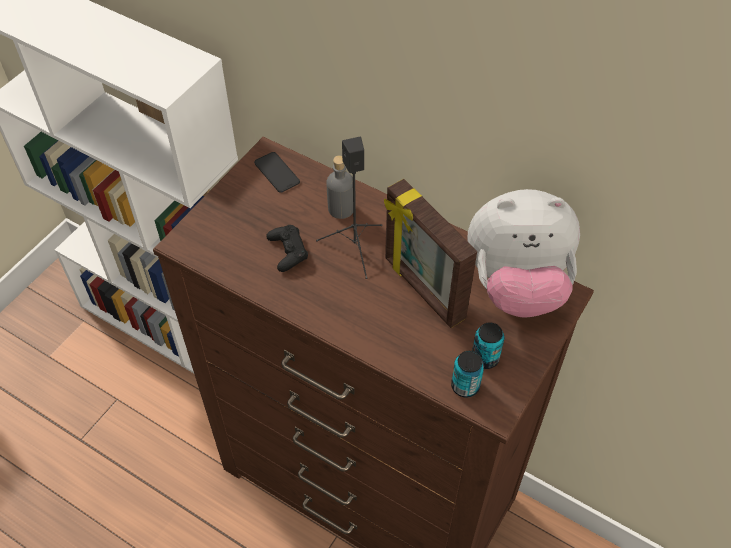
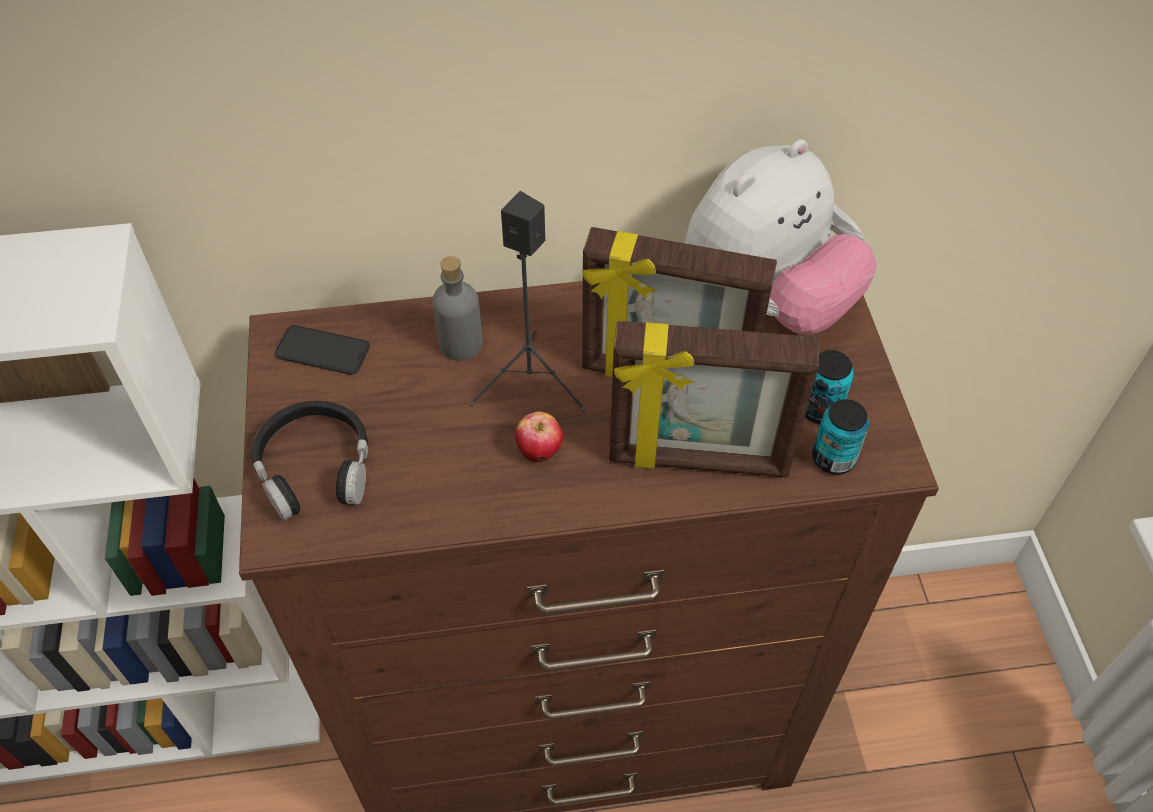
camera: 40 degrees left, 0 degrees up
(223, 224) = (315, 467): none -> black headphones
(288, 251) = (446, 444): black game controller -> none
(325, 283) = (540, 452): none -> apple
(395, 339) = (698, 460): none -> picture frame

